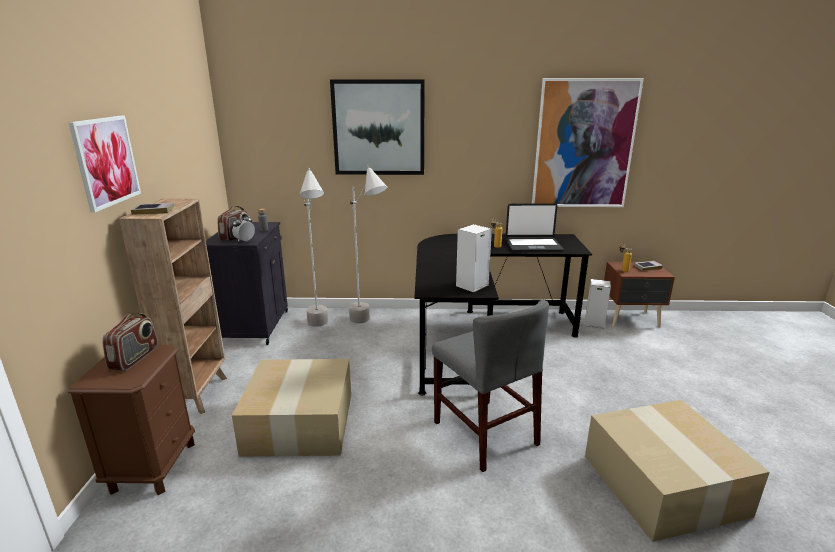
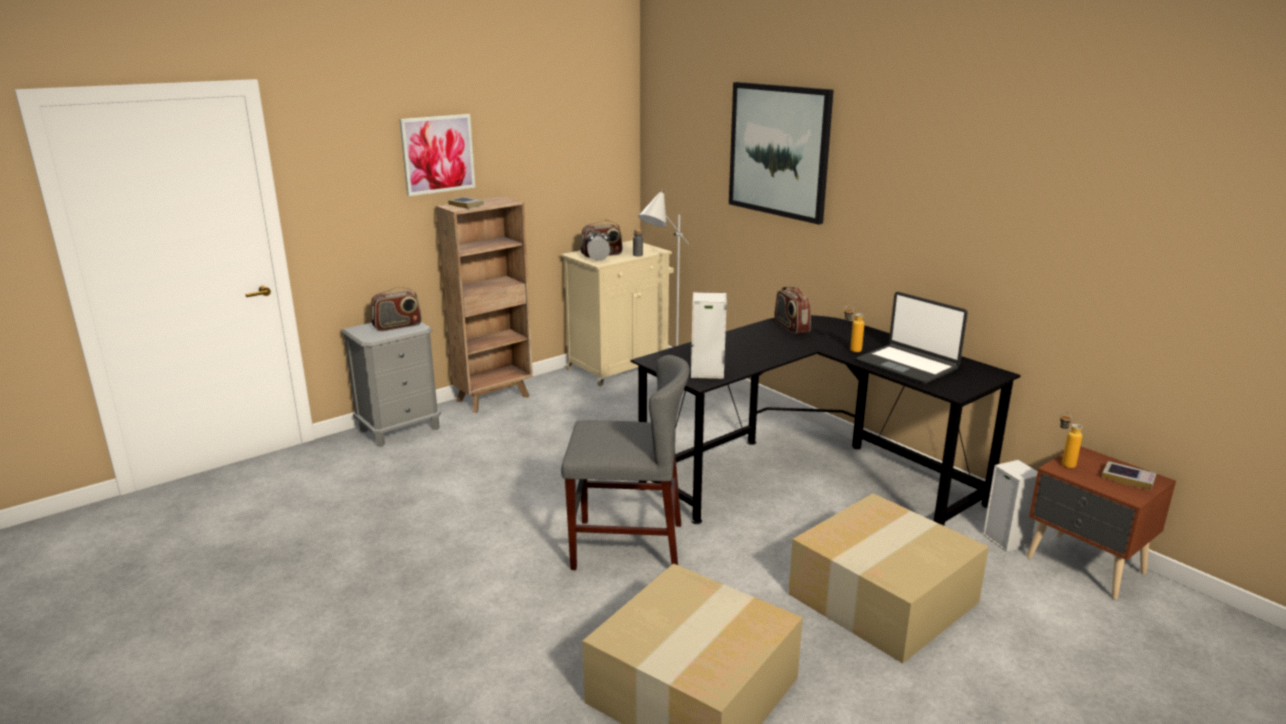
camera: 50 degrees right, 0 degrees up
(153, 466) = (400, 429): brown nightstand -> grey nightstand
(256, 326) = (619, 366): black cabinet -> beige cabinet
(298, 422) = (516, 453): cardboard box -> cardboard box (882, 596)
(369, 324) = (717, 409): grey floor lamp -> none
(440, 246) = (791, 327): none -> radio
(485, 433) = (627, 546): grey chair -> grey chair turned 105 degrees counterclockwise
(584, 144) = (1050, 221): picture -> none

